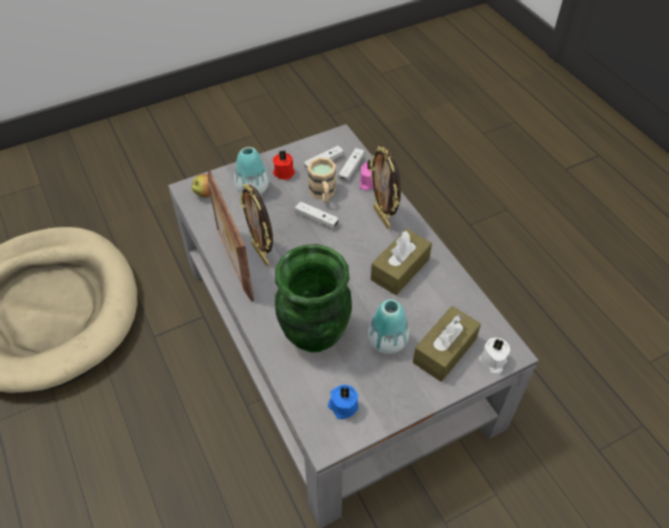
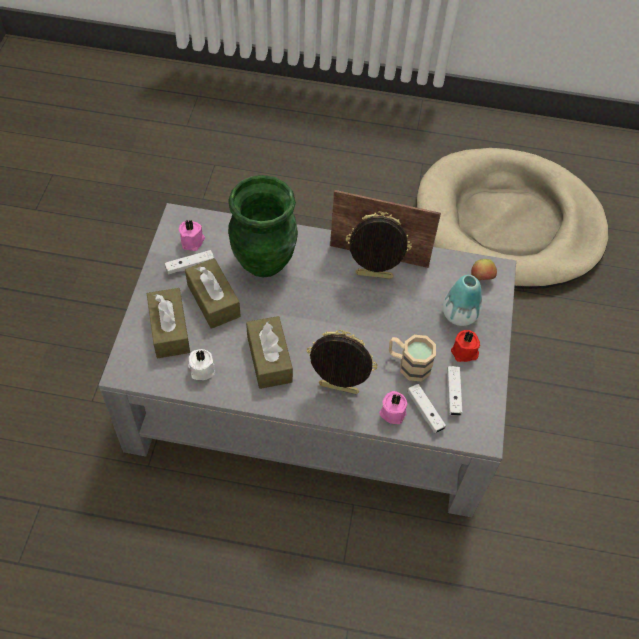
camera: 125 degrees right, 5 degrees up
(316, 219) = (380, 339): white game controller -> white game controller (190, 266)
(342, 406) = (193, 241): blue candle -> pink candle
(387, 342) = (213, 300): vase -> brown tissue box
(492, 361) = (129, 352): white candle -> white candle (201, 369)

